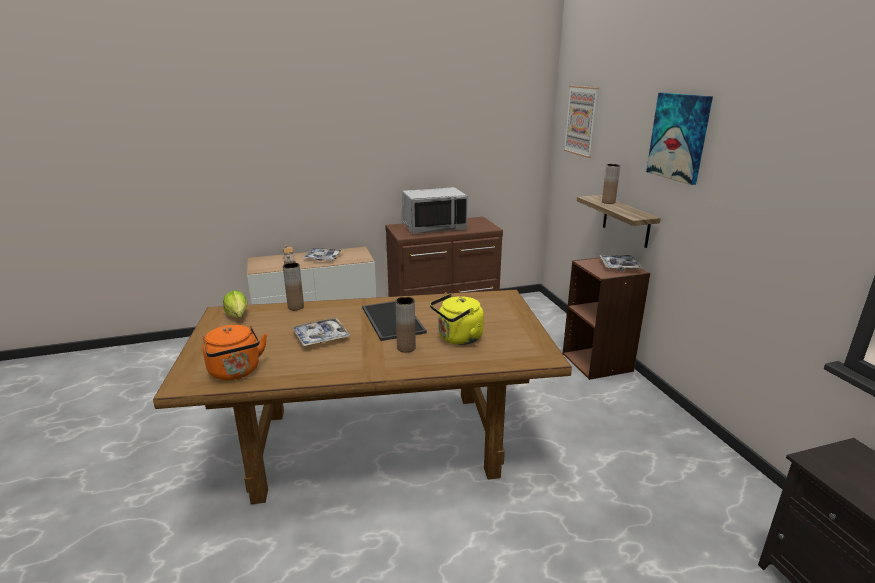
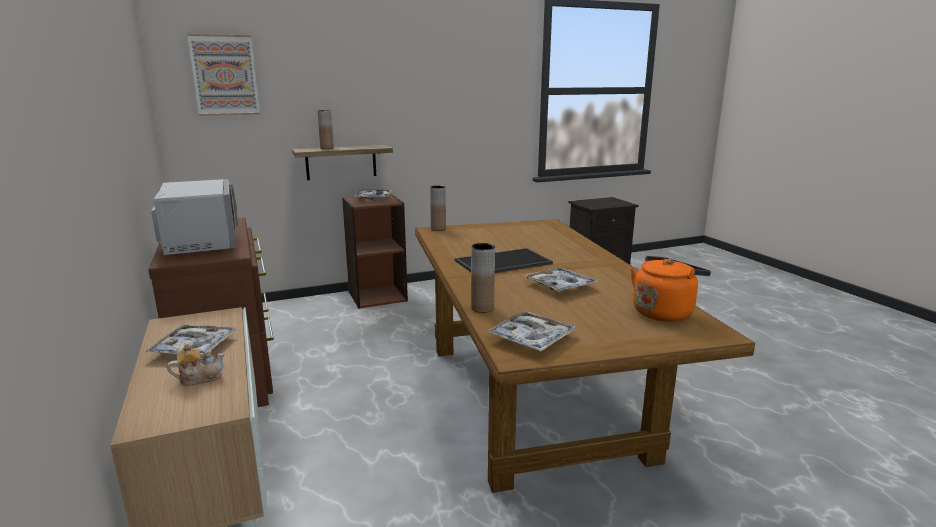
camera: 95 degrees left, 5 degrees down
(237, 317) = (531, 338): lettuce -> tray
(406, 348) = (560, 255): brown vase -> brown vase (438, 229)
(458, 338) = (532, 242): yellow kettle -> none
(679, 137) = (387, 74): picture -> none

